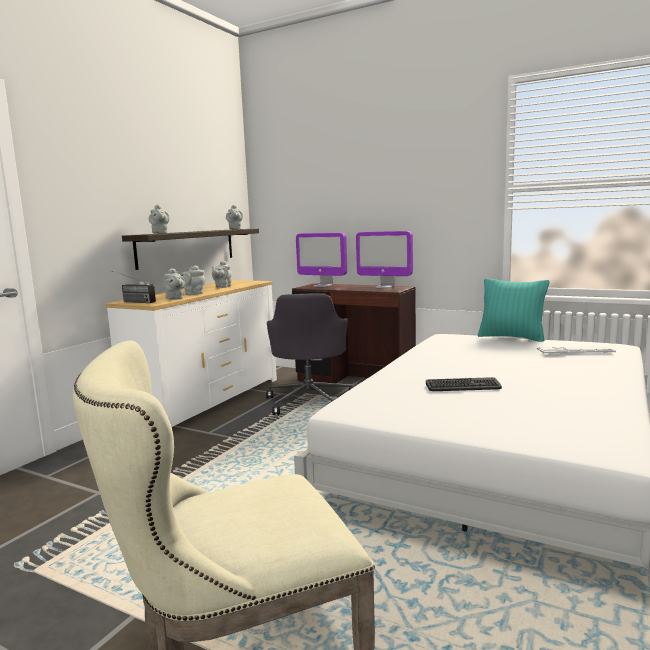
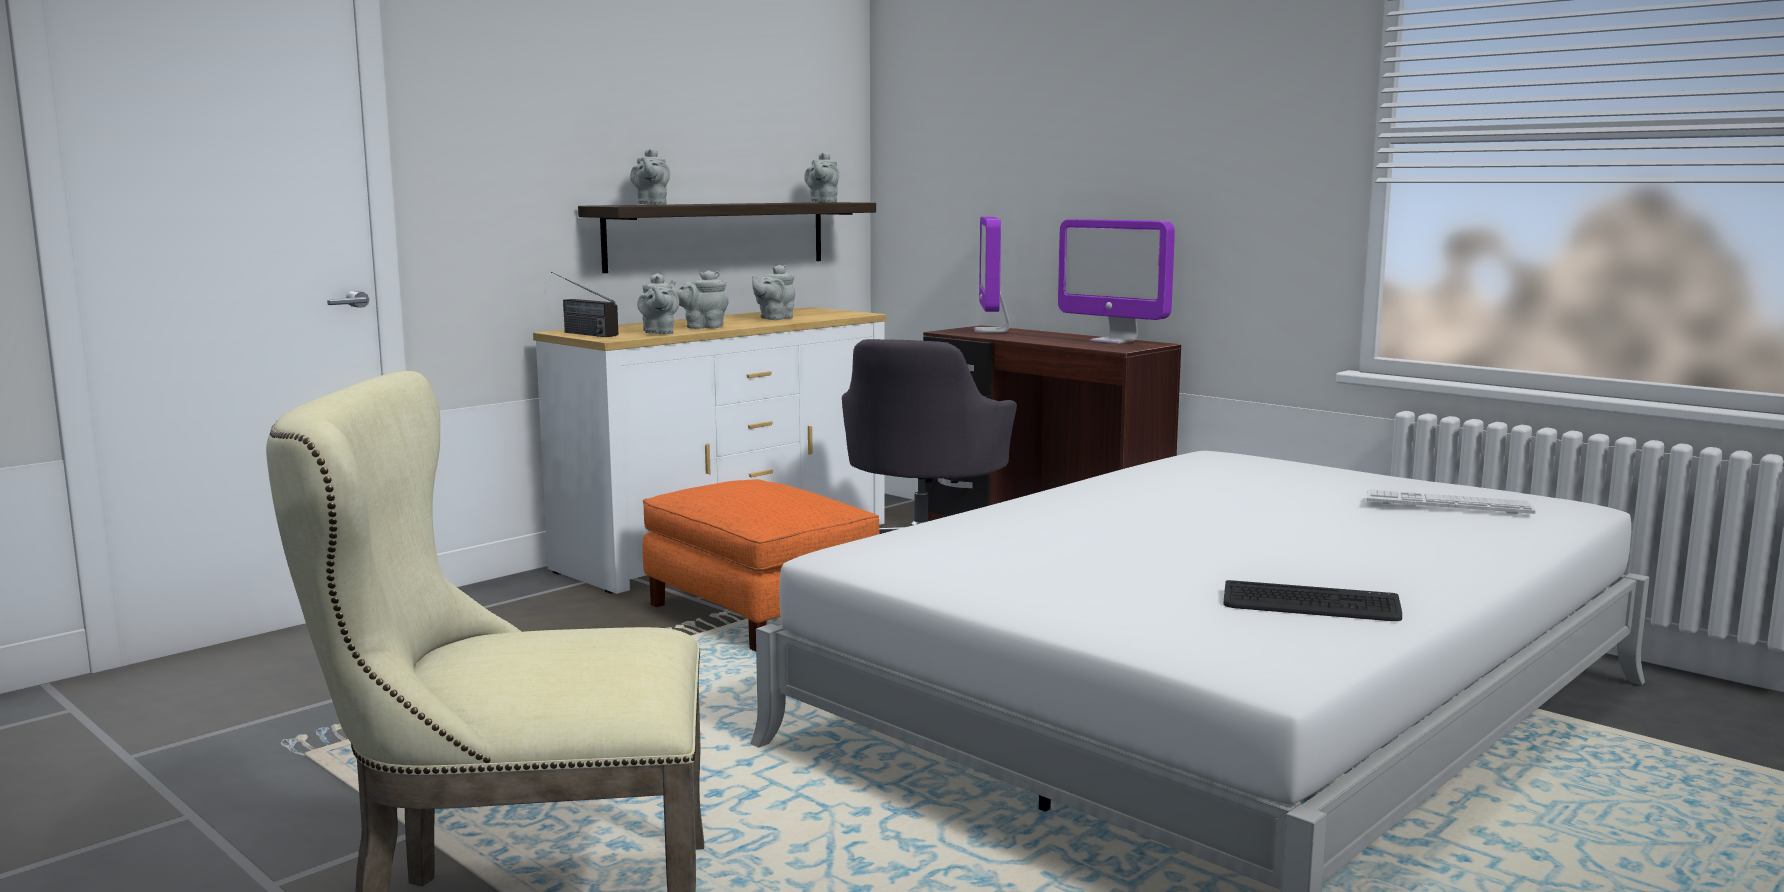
camera: 15 degrees right, 0 degrees up
(248, 436) = (761, 613): none -> orange ottoman
(323, 286) = (991, 331): monitor -> monitor turned 45 degrees clockwise
(463, 386) = (1120, 540): keyboard -> keyboard (1310, 605)
(511, 337) = (1353, 470): turquoise pillow -> none

